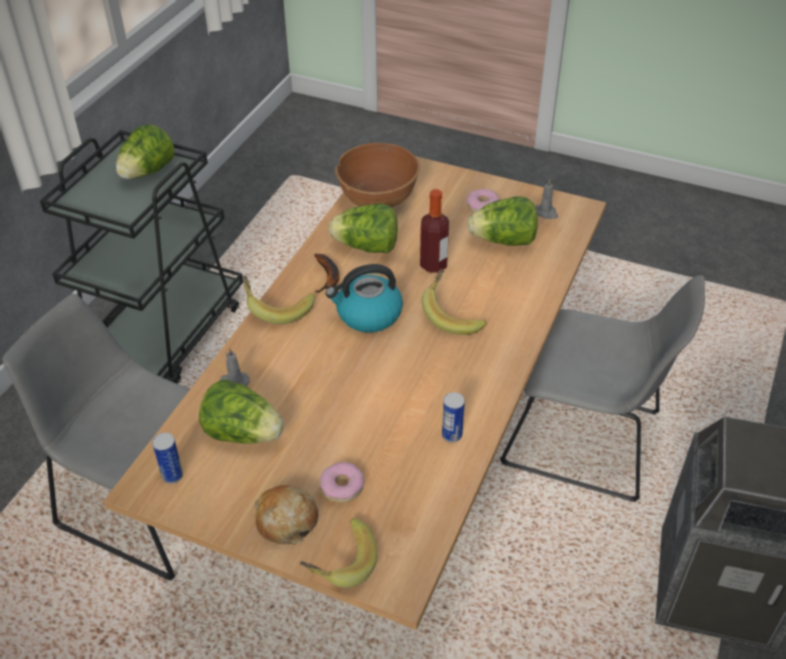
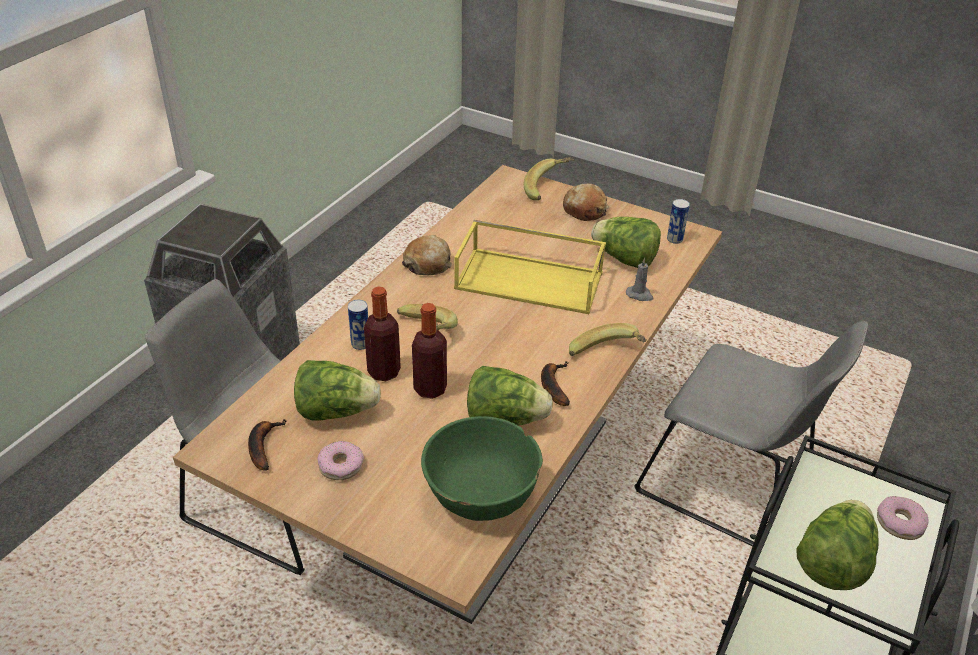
camera: 175 degrees left, 5 degrees down
(342, 486) = (545, 223): donut -> donut (900, 523)
(354, 389) = (531, 280): none -> yellow tray
(368, 315) = (512, 341): kettle -> none
(378, 198) = (481, 494): brown bowl -> green bowl
(452, 435) = (455, 244): can -> can (360, 344)
(475, 401) = (428, 263): none -> bread
(477, 275) = (384, 371): none -> bottle
(546, 213) = (262, 446): grey candle -> banana

